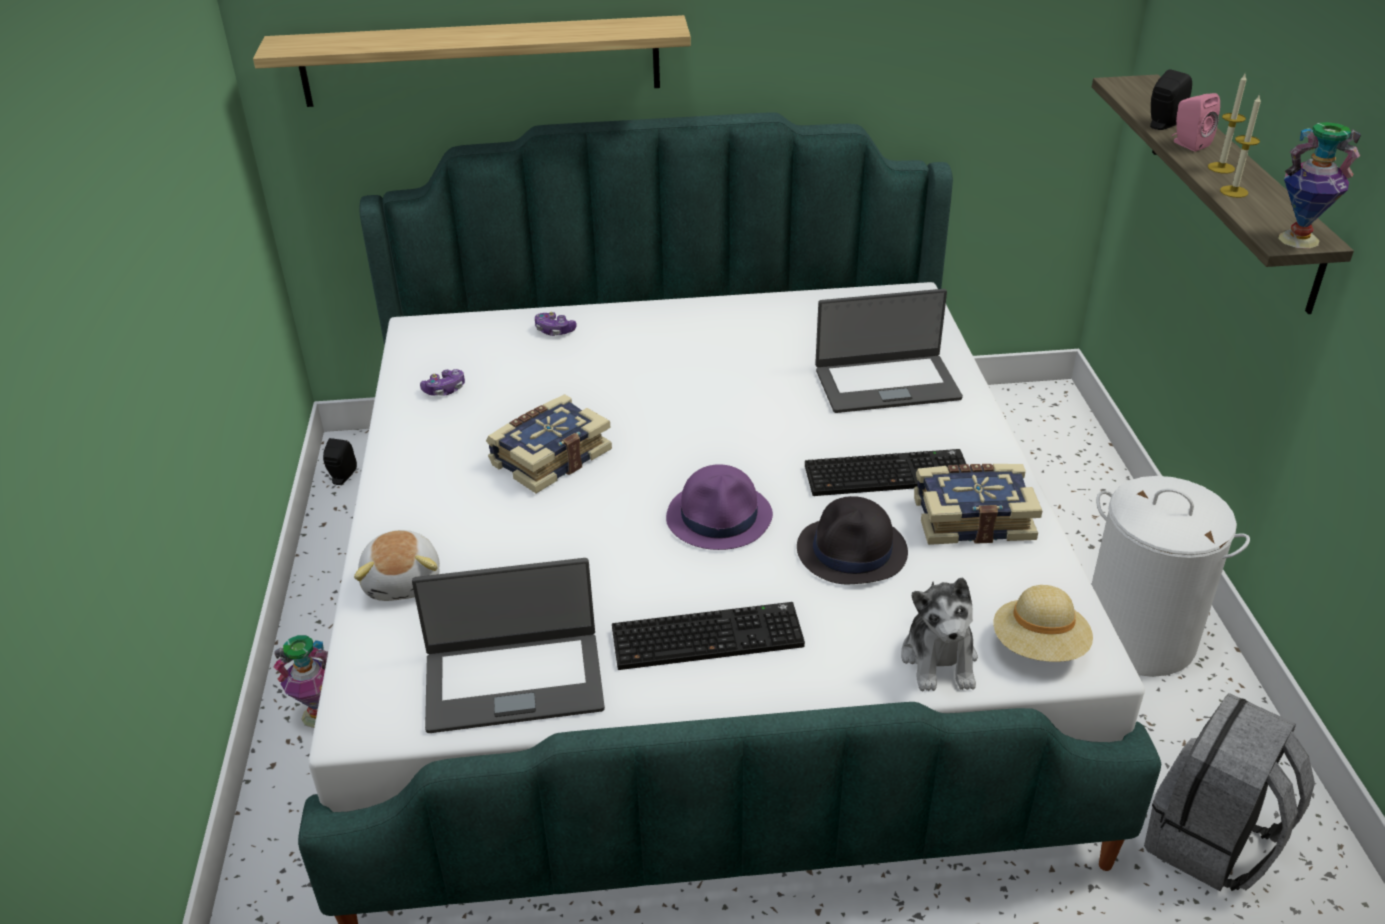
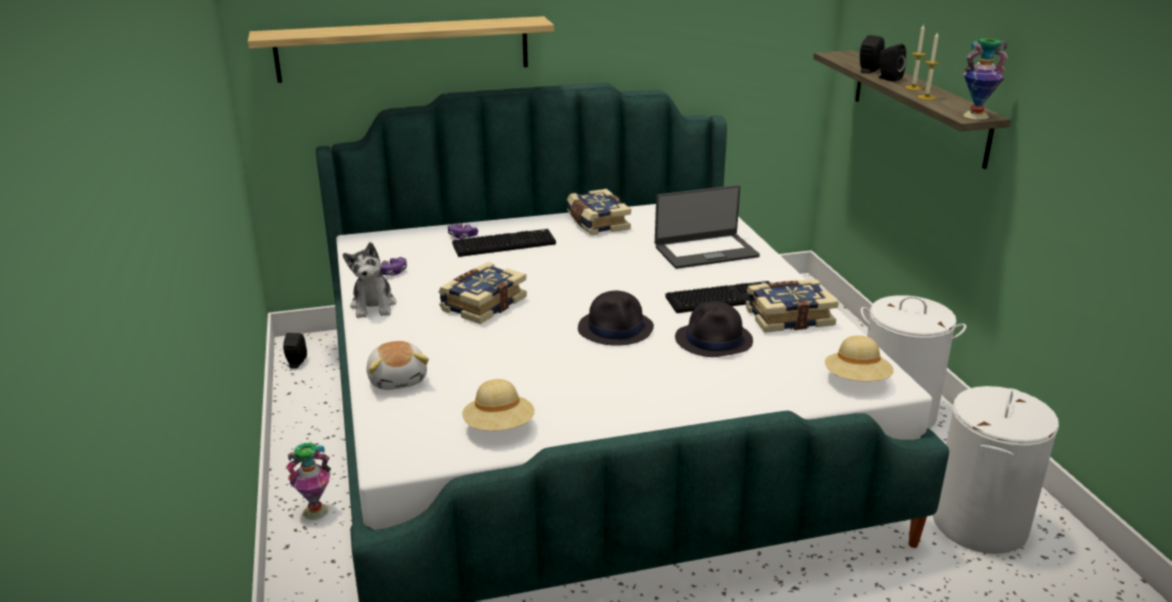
camera: 10 degrees left, 10 degrees down
(514, 680) = (499, 427): laptop -> beige hat
(709, 635) = (631, 392): keyboard -> keyboard (504, 244)
(720, 517) = (616, 328): purple hat -> black hat
(746, 319) = (596, 223): none -> book
(940, 659) = (793, 392): plush toy -> plush toy (373, 305)
(1188, 144) = (888, 78): pink speaker -> black speaker
(1212, 842) = (979, 524): grey backpack -> white laundry basket

